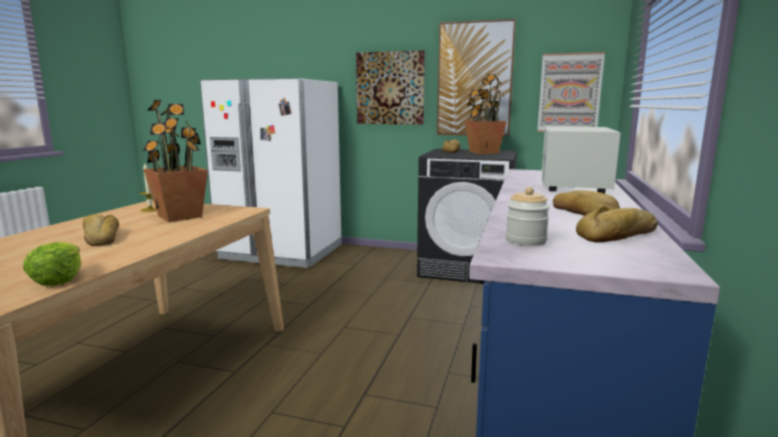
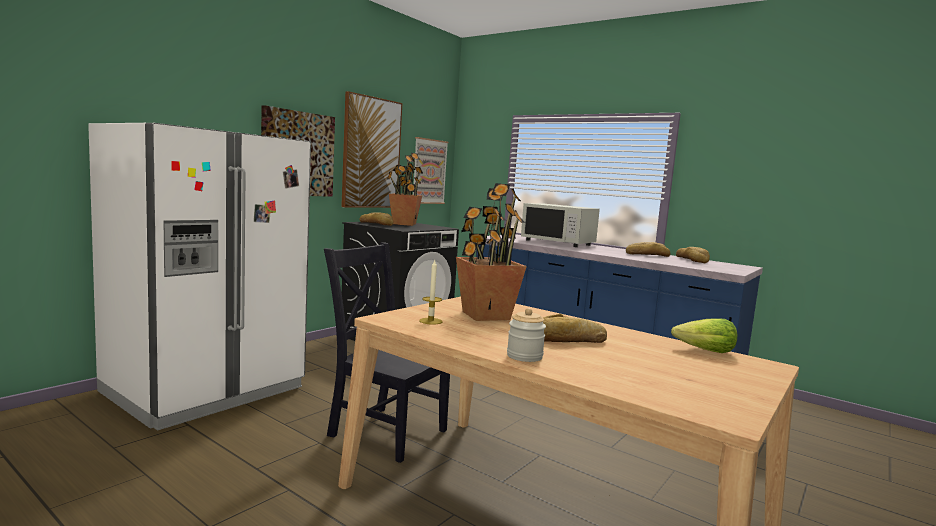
camera: 70 degrees left, 5 degrees down
(250, 306) = (384, 431): none -> black chair
(525, 241) = (704, 267): jar -> jar (524, 356)

